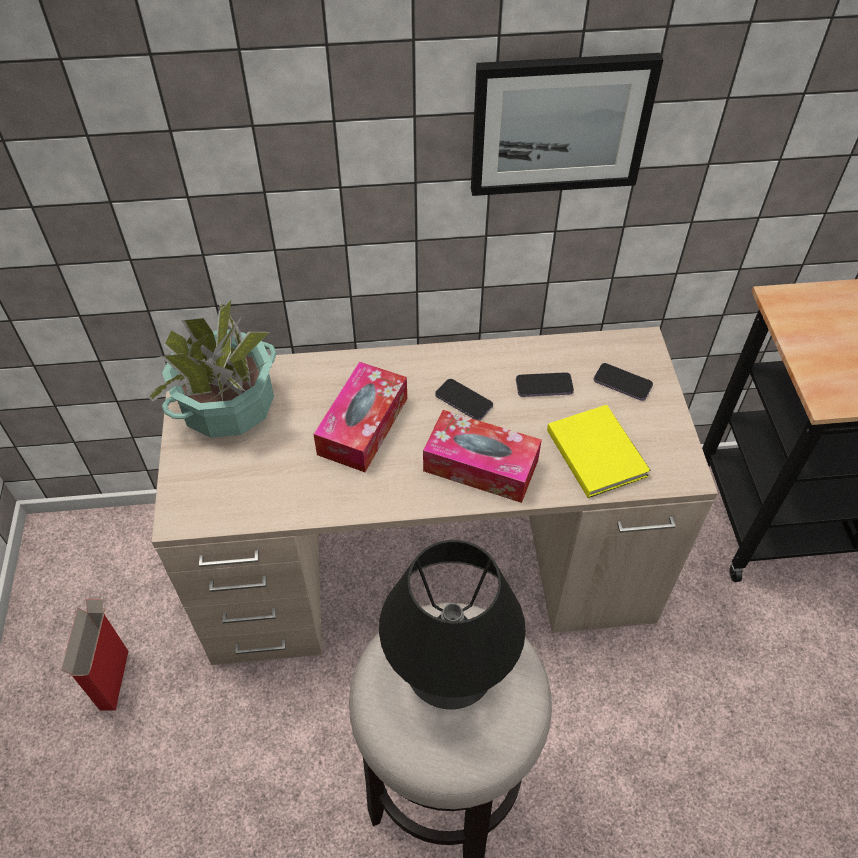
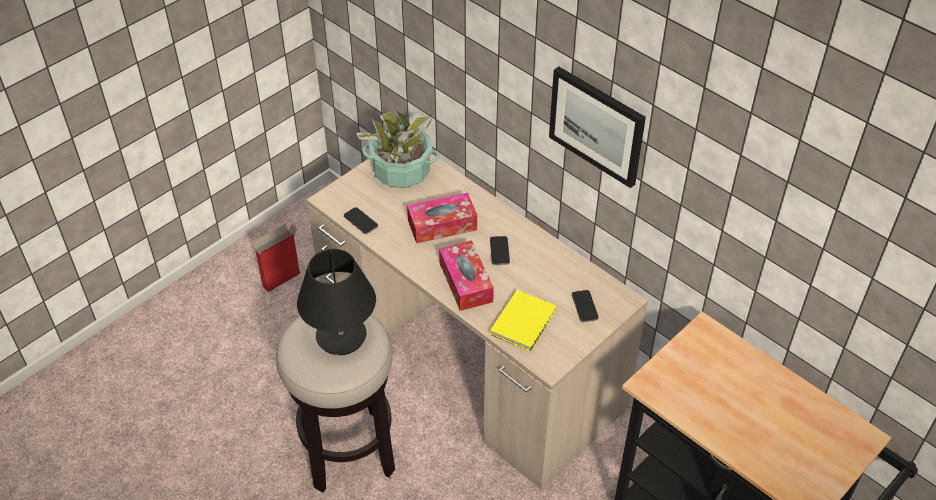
camera: 50 degrees right, 5 degrees down
(544, 386) = (545, 276): phone -> phone (360, 221)

